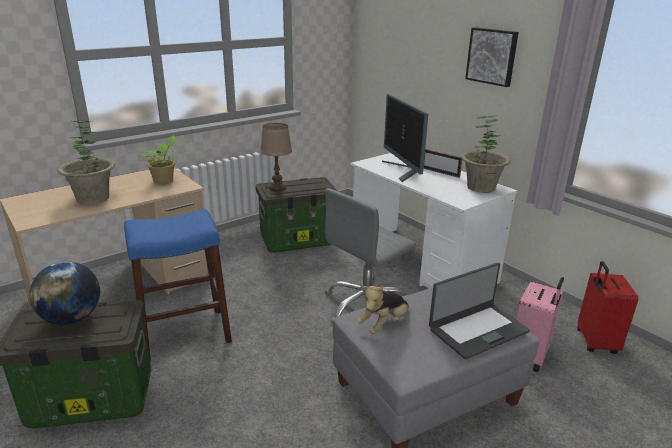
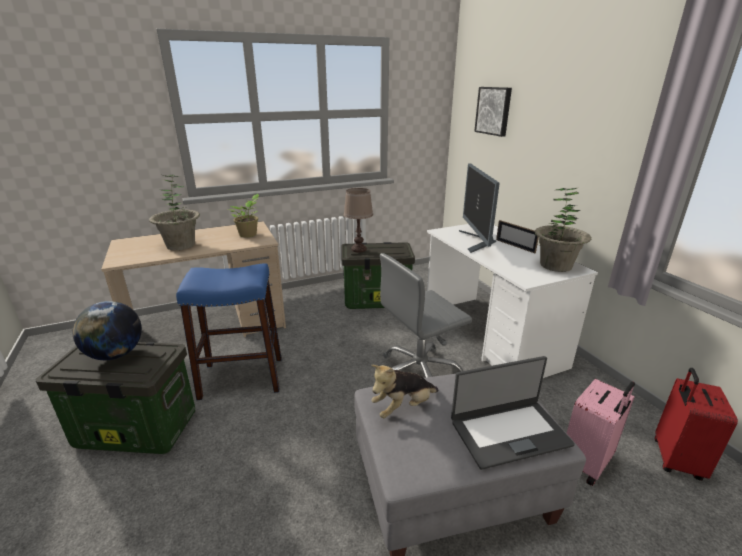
camera: 15 degrees right, 0 degrees up
(492, 56) = (583, 124): picture -> picture (494, 111)

